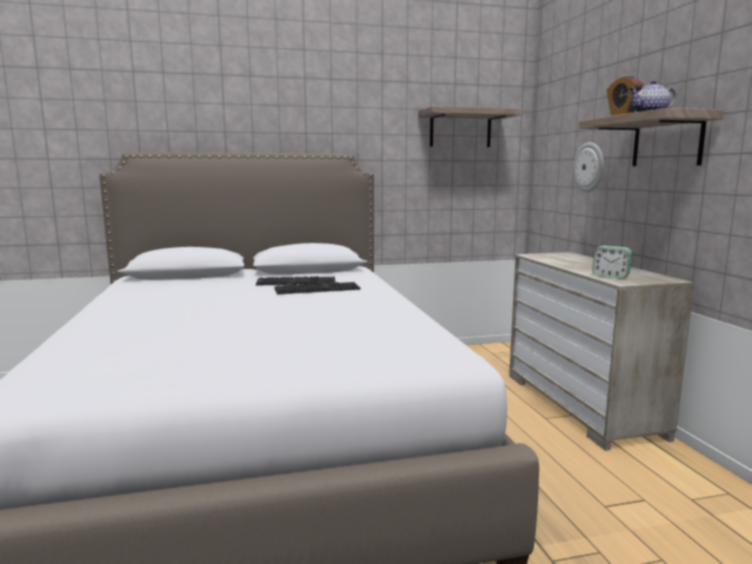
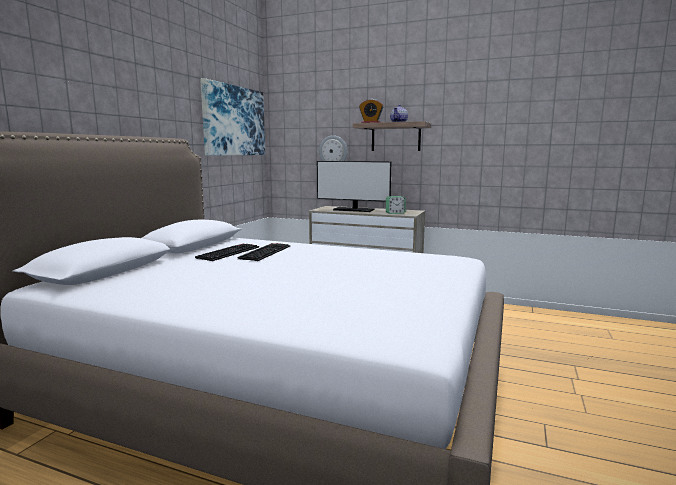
camera: 55 degrees left, 0 degrees up
(460, 129) = (234, 121): shelf -> picture
(575, 262) = (353, 210): none -> monitor

